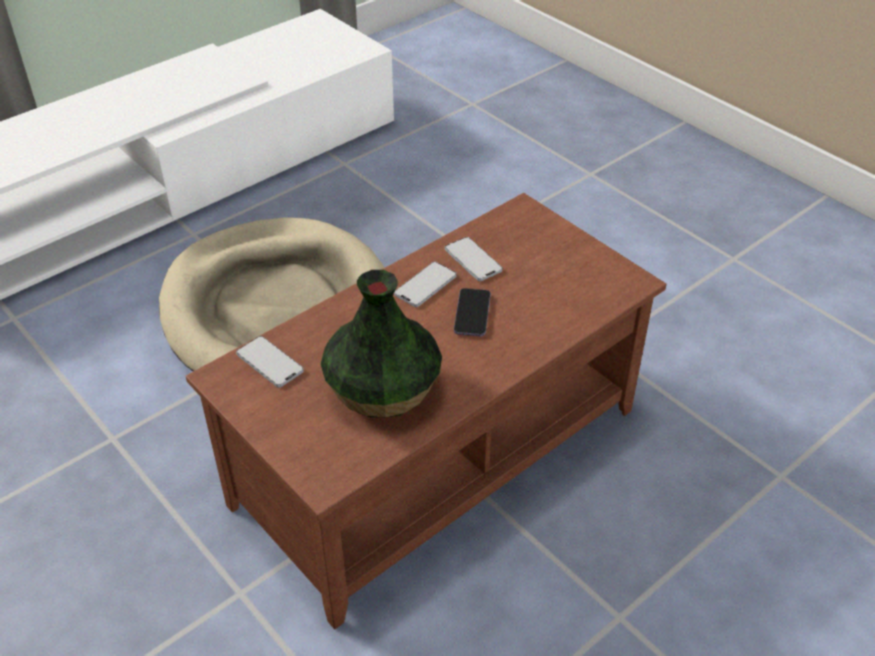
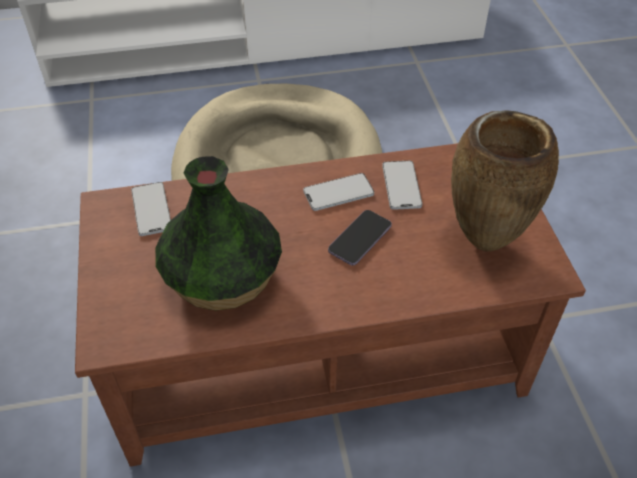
camera: 30 degrees right, 5 degrees up
(569, 277) = (483, 241): none -> brown vase

